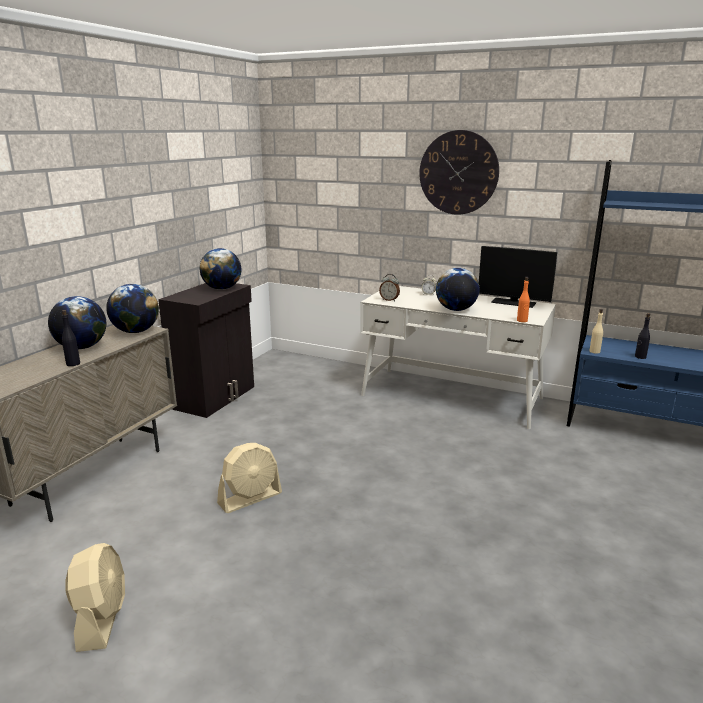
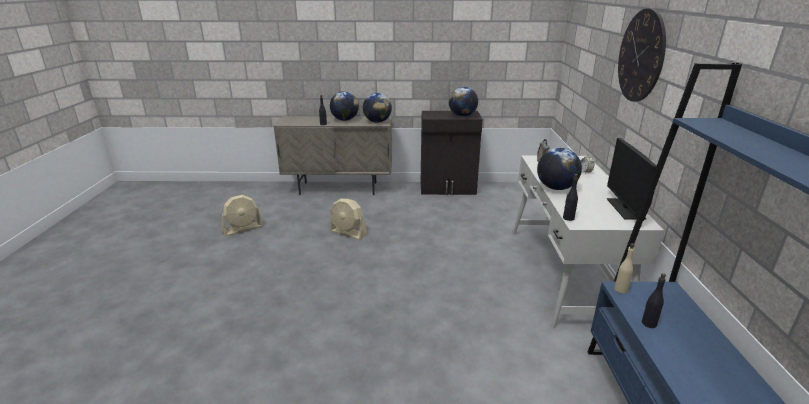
camera: 65 degrees right, 5 degrees up
(522, 321) = (568, 218): orange bottle -> black bottle

